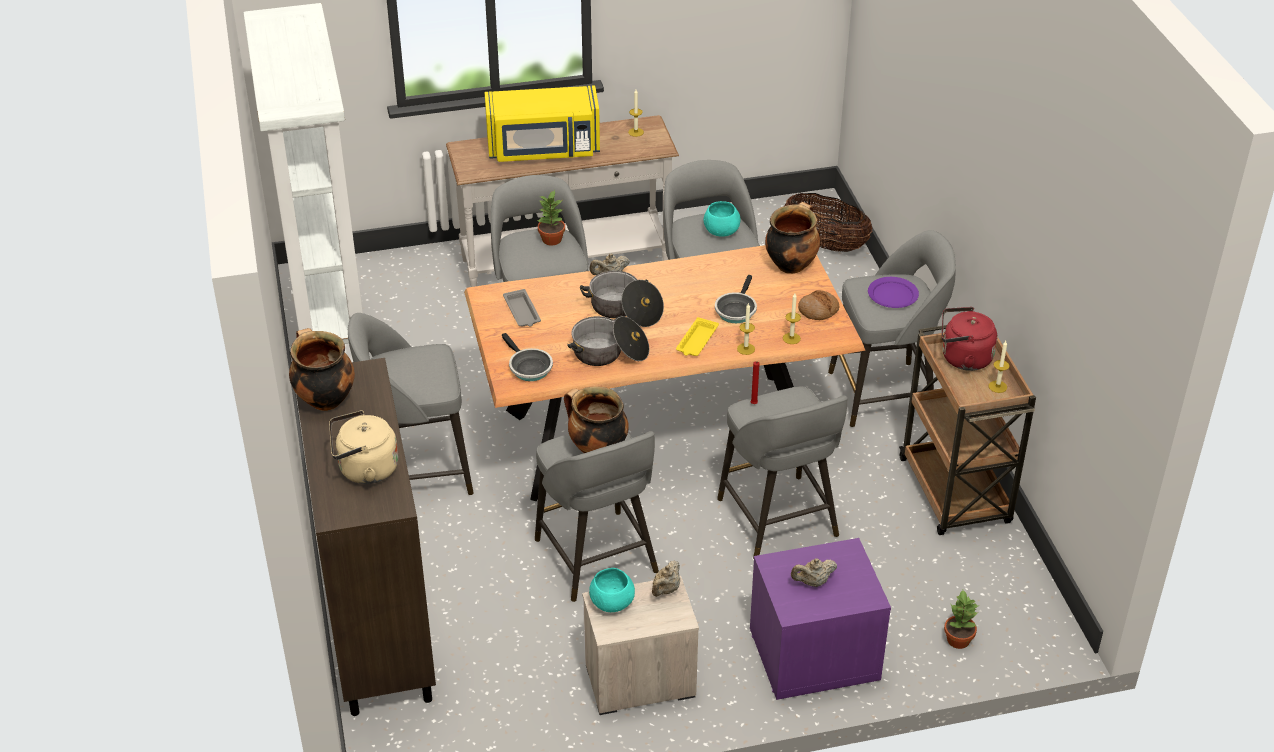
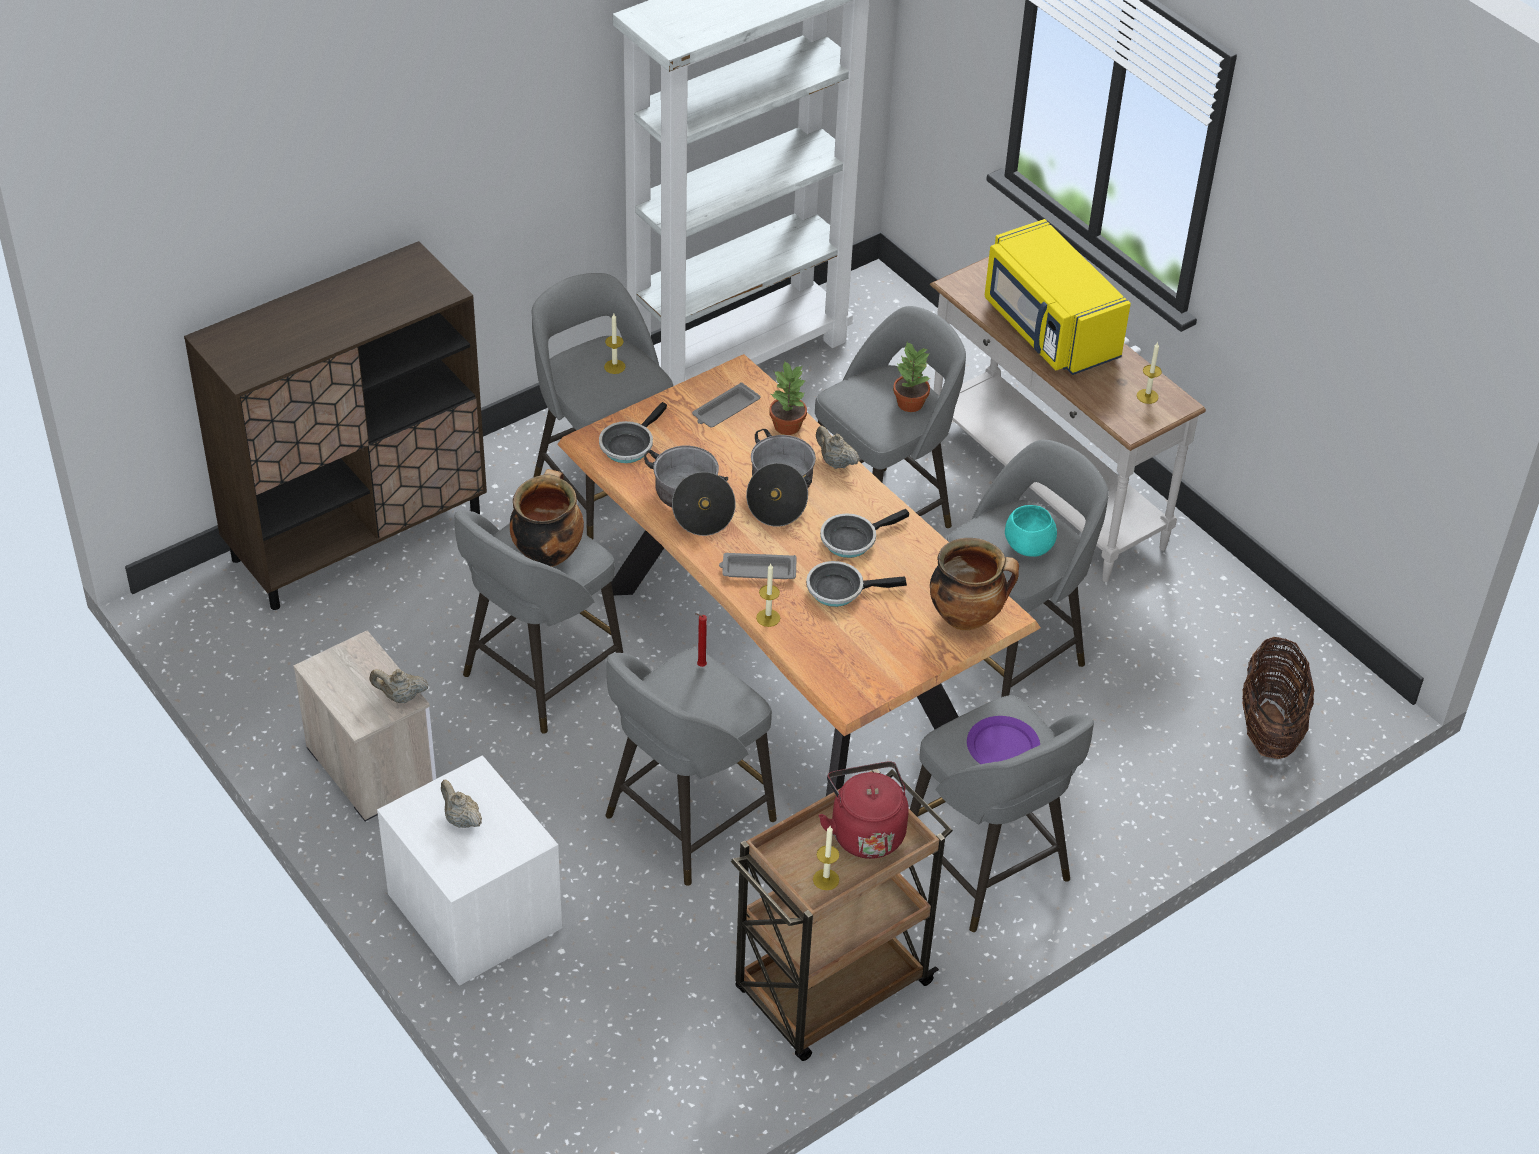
camera: 65 degrees right, 5 degrees up
(324, 399) = (383, 276): cooking pot -> none
(364, 470) = (288, 337): beige kettle -> none
(611, 603) = (360, 658): turquoise bowl -> none
(691, 291) = (852, 539): none -> frying pan
(696, 341) = (757, 570): yellow tray -> grey tray
(791, 338) = (813, 654): candle -> candle (614, 366)
(813, 656) = (472, 912): purple nightstand -> white nightstand
(818, 310) = (886, 666): bread -> none
(957, 639) = (562, 1050): potted plant -> potted plant (787, 425)

